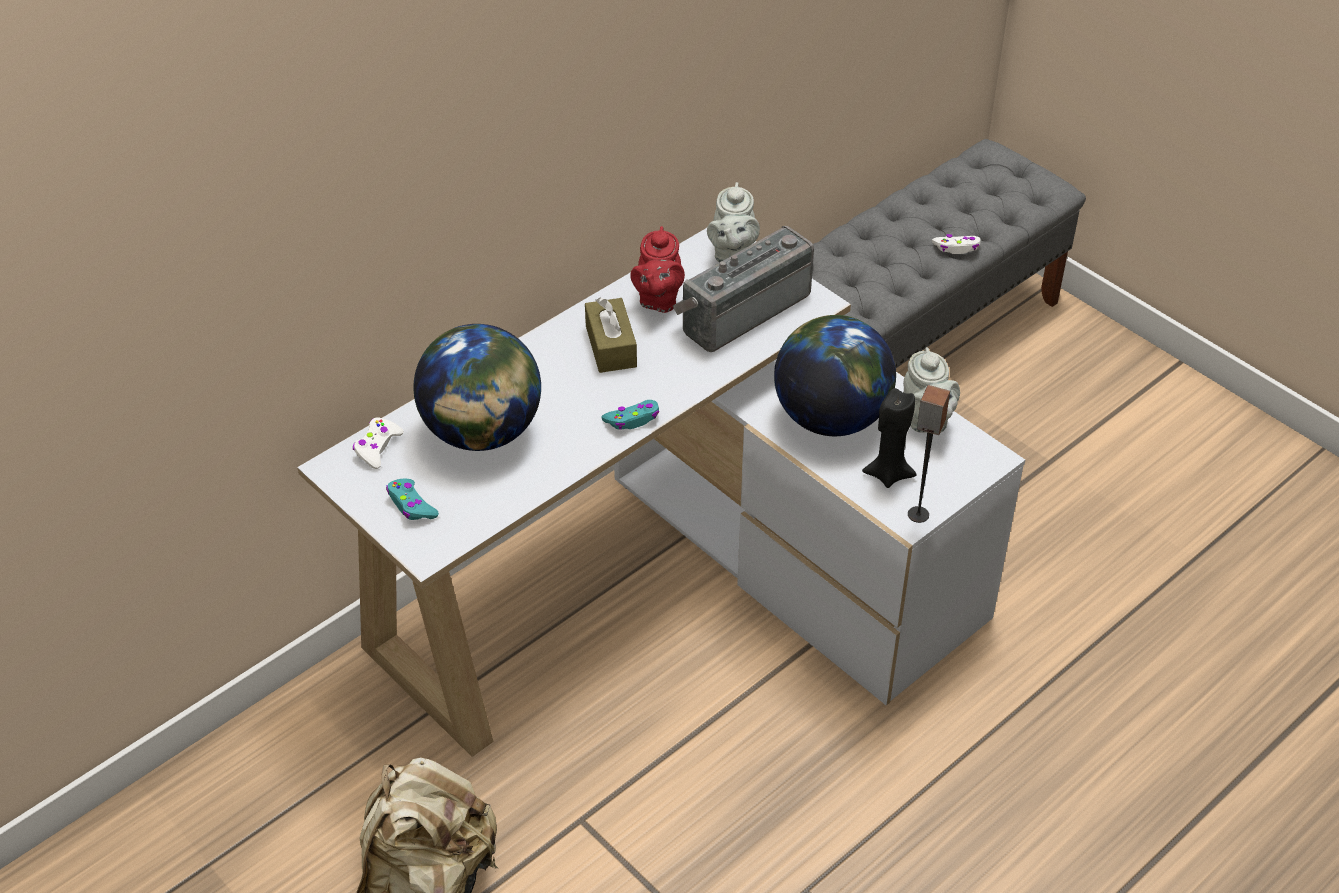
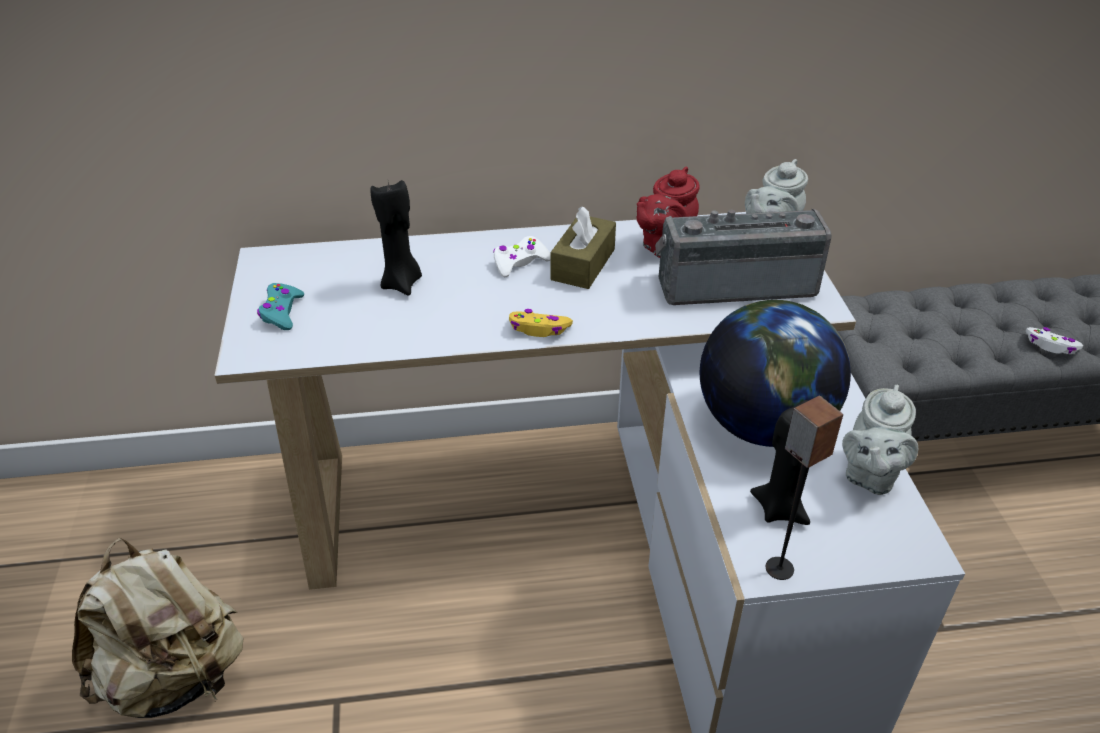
camera: 35 degrees right, 5 degrees down
(377, 447) = (311, 259): white game controller -> white game controller (520, 263)
(482, 432) = (402, 283): globe -> black candle
(633, 420) = (539, 329): turquoise game controller -> yellow game controller

